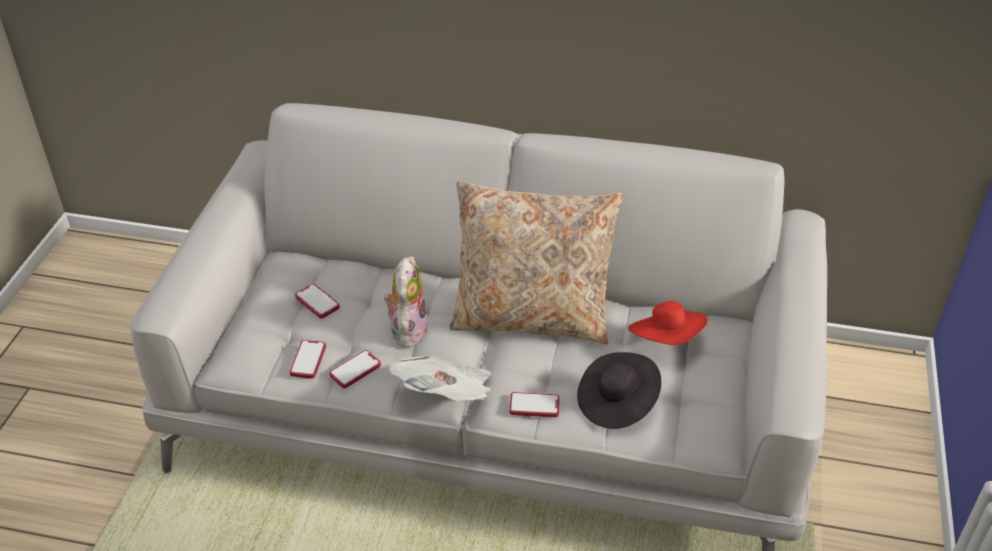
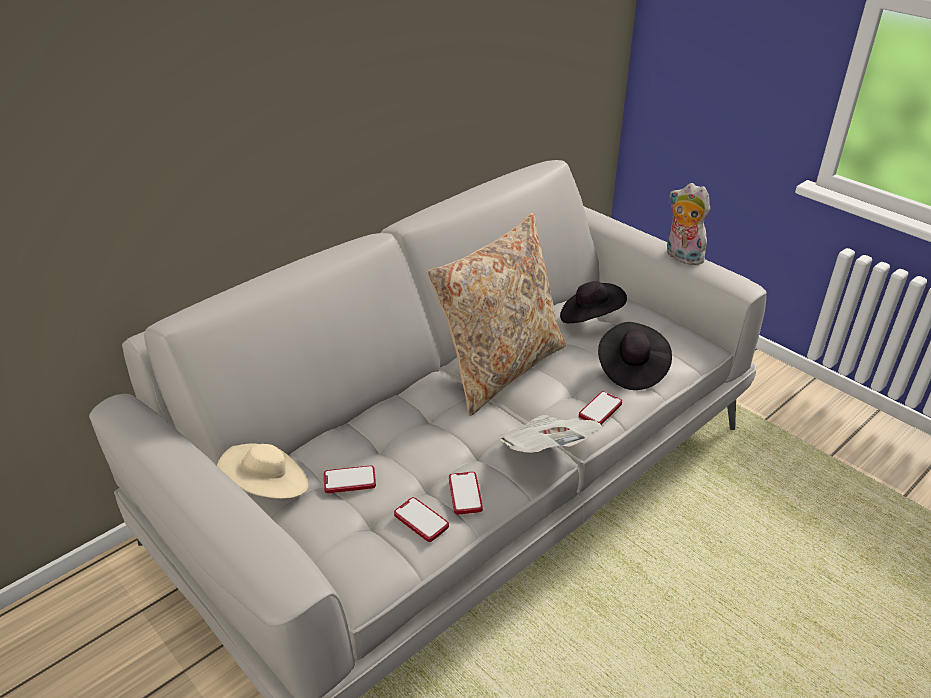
camera: 55 degrees left, 5 degrees down
(278, 267) = (268, 487): none -> beige hat
(407, 329) = (445, 440): plush toy -> plush toy (681, 257)
(666, 340) = (590, 318): red hat -> black hat

